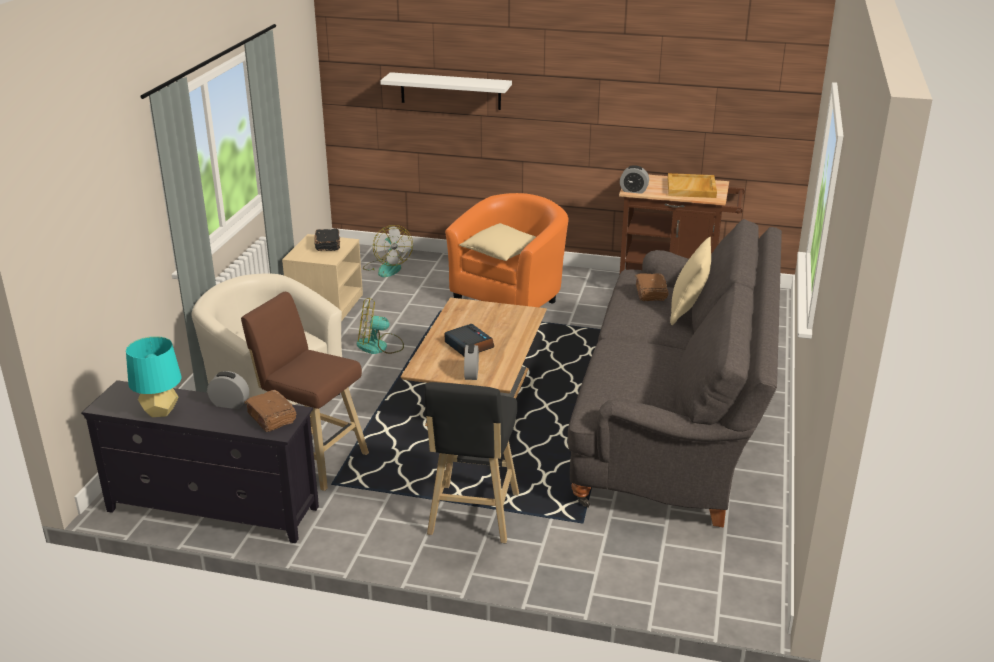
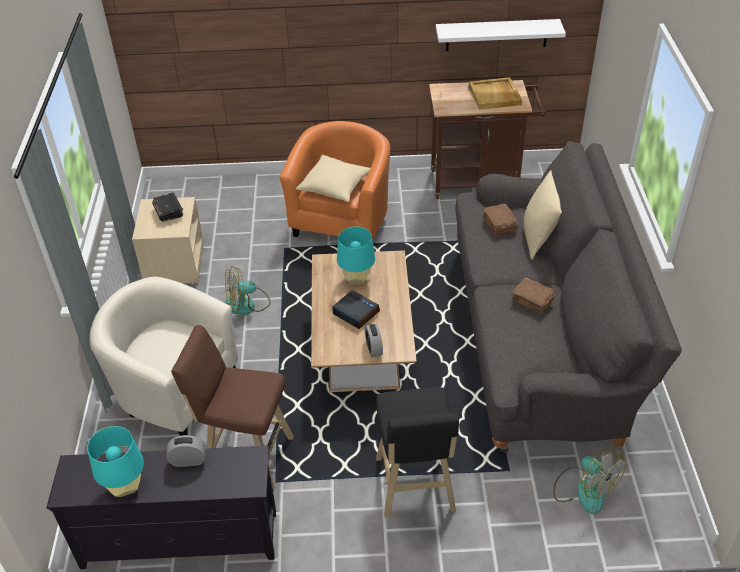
camera: 15 degrees left, 15 degrees up
(271, 418) = (237, 470): brown book -> brown book (532, 301)
(387, 268) = (212, 203): fan -> fan (584, 489)
(450, 91) = (249, 29): white shelf -> white shelf (496, 35)
(484, 321) = (356, 279): none -> turquoise table lamp
(633, 191) = (445, 108): alarm clock -> none

